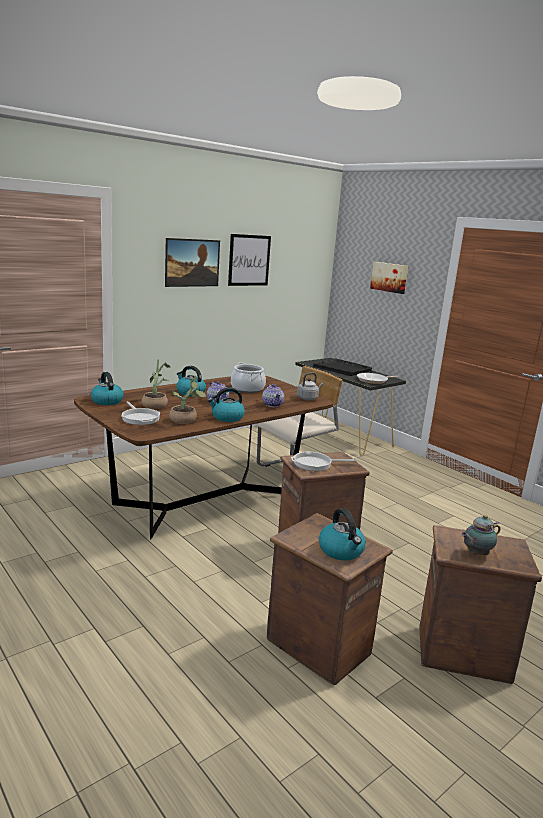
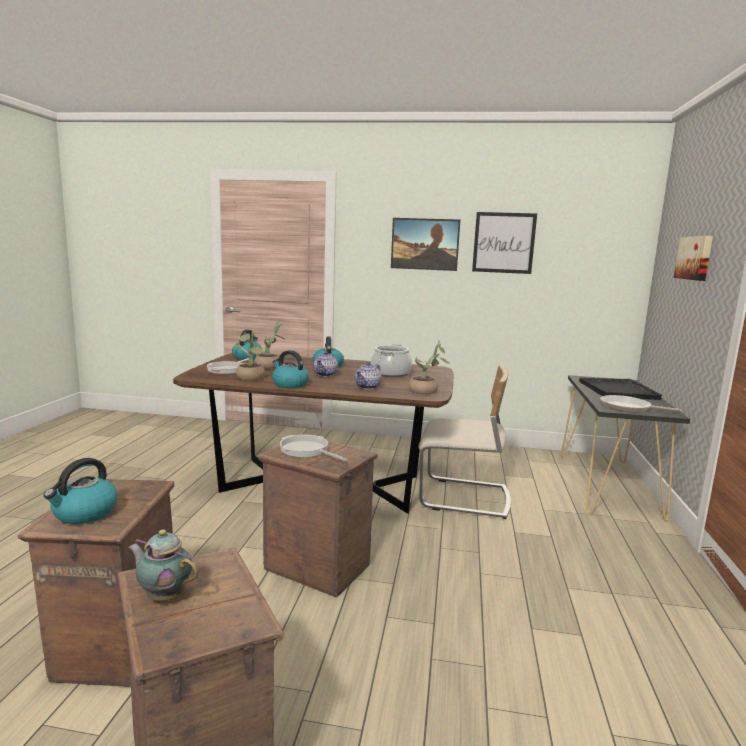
camera: 50 degrees right, 5 degrees down
(308, 398) = (426, 391): grey kettle -> potted plant

